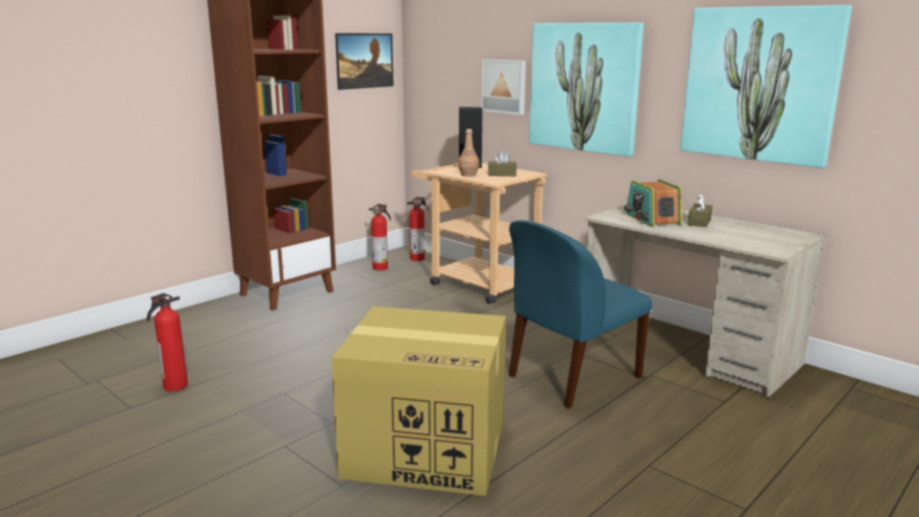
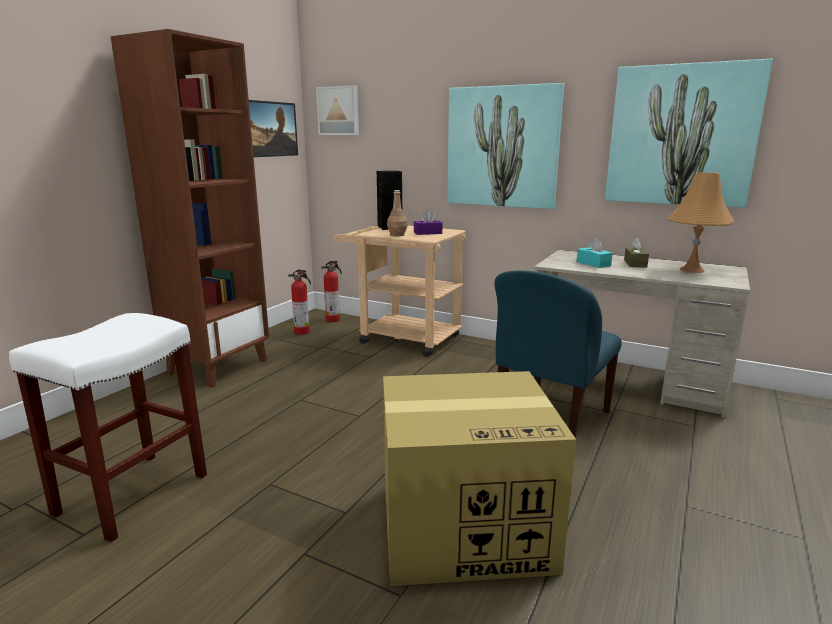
camera: 15 degrees left, 0 degrees up
(174, 386) = (131, 495): fire extinguisher -> white stool
(502, 174) = (427, 233): brown tissue box -> purple tissue box
(504, 86) = (418, 150): picture -> picture (339, 111)
(651, 219) = (593, 264): radio -> turquoise tissue box
(754, 233) = (692, 270): none -> orange table lamp

